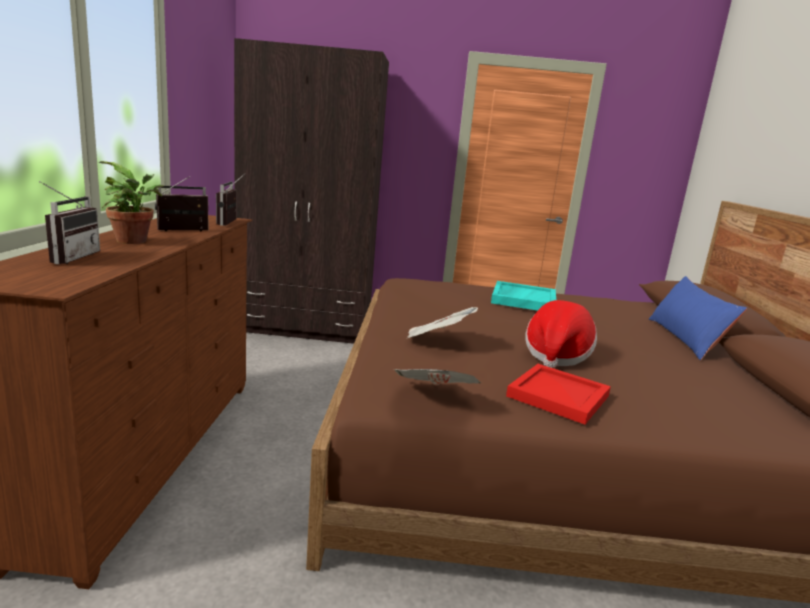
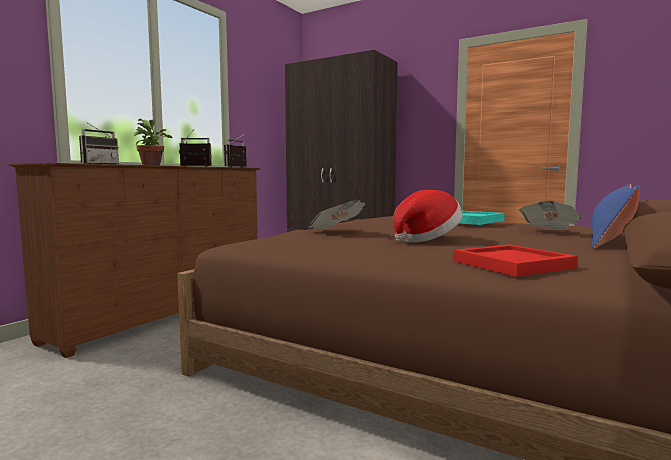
camera: 30 degrees right, 10 degrees down
(434, 399) = (267, 246): newspaper -> newspaper (549, 232)
(557, 395) = (373, 250): red tray -> red tray (512, 264)

